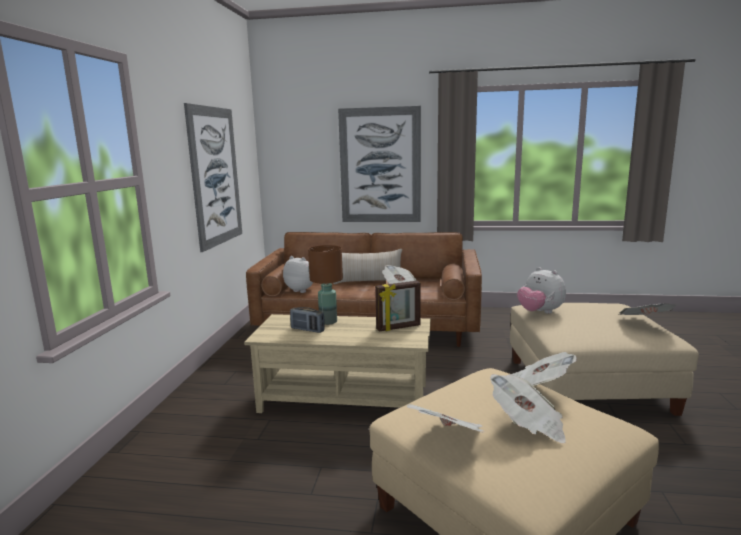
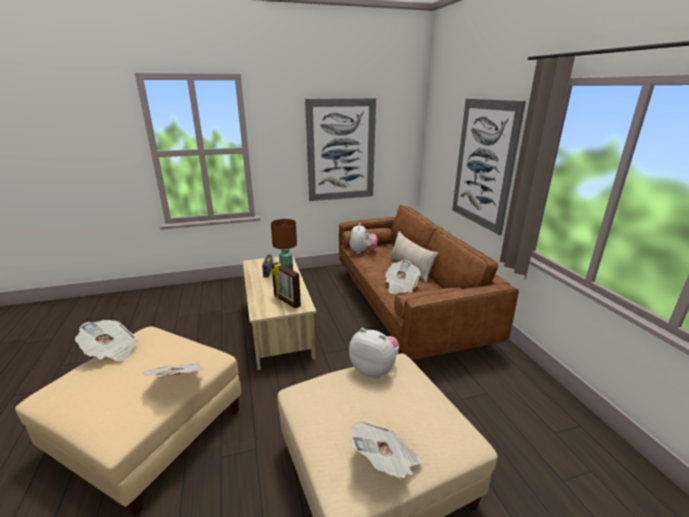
camera: 65 degrees right, 10 degrees up
(528, 425) = (118, 381): newspaper -> none
(539, 312) = (374, 369): plush toy -> plush toy turned 90 degrees clockwise

